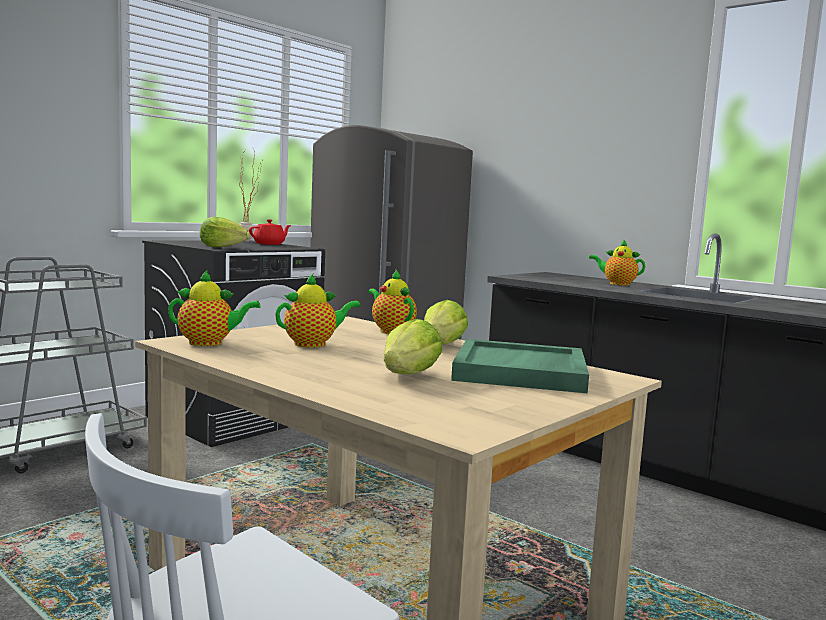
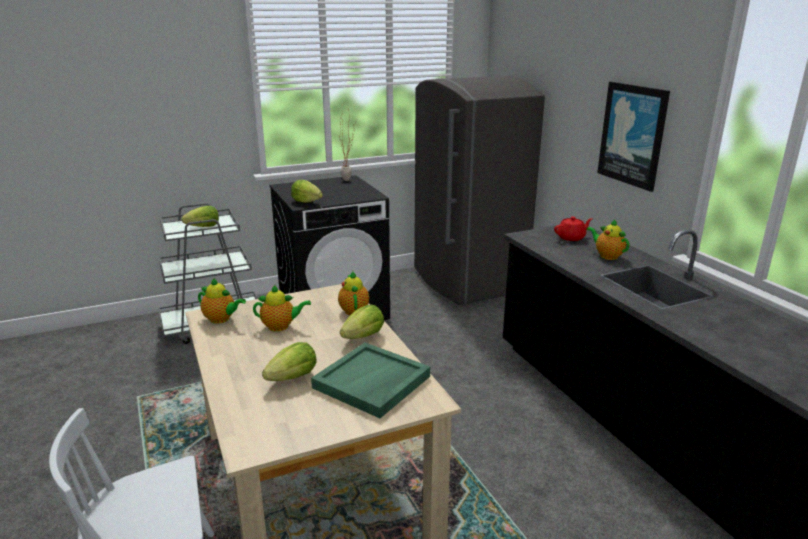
camera: 25 degrees right, 15 degrees up
(58, 284) = (204, 227): none -> lettuce
(270, 244) = (356, 187): red teapot -> red teapot (571, 238)
(598, 171) = (632, 135): none -> picture

